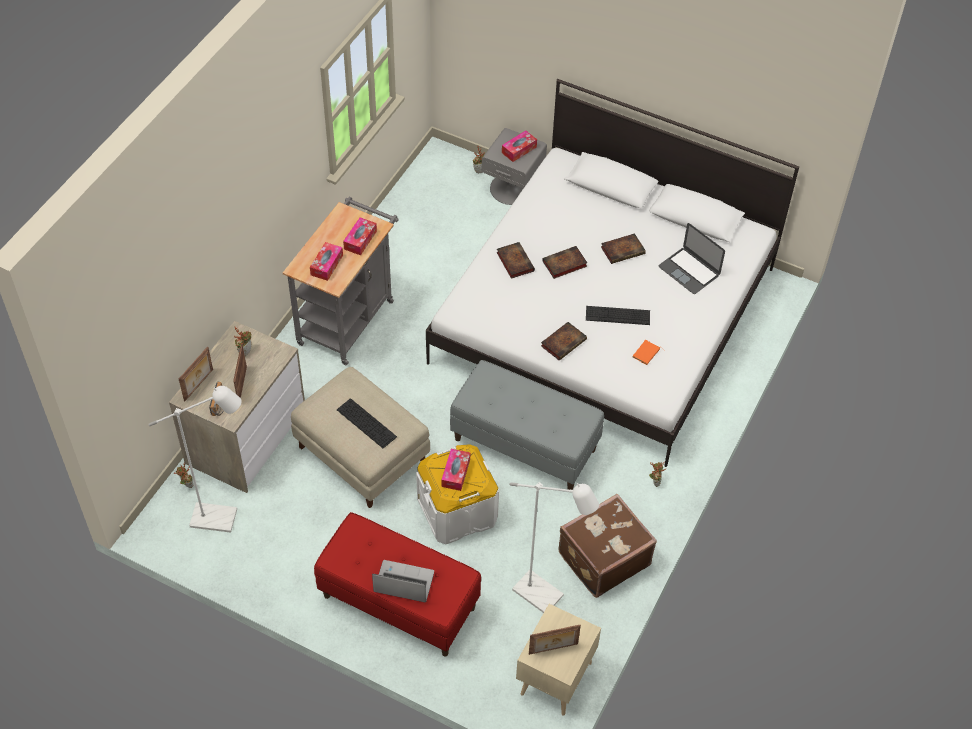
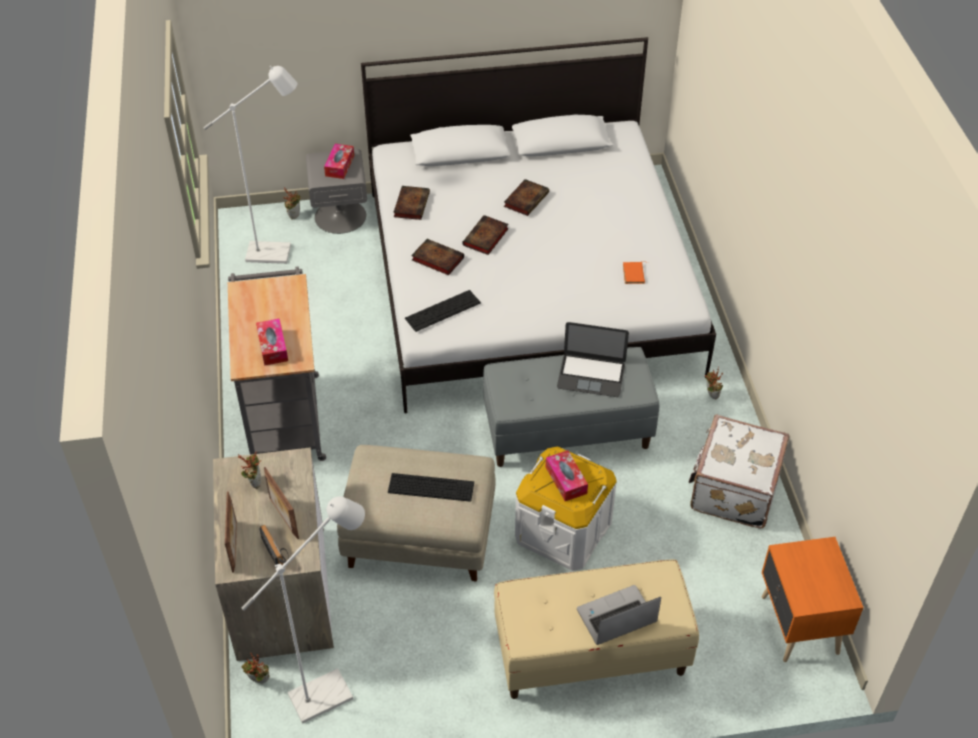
camera: 35 degrees left, 5 degrees down
(360, 240) = (285, 305): tissue box -> none
(398, 602) = (590, 654): red bench -> beige bench
(545, 597) = (718, 558): white floor lamp -> white floor lamp (277, 253)
(553, 649) = (816, 584): picture frame -> none
(554, 678) = (798, 626): beige nightstand -> orange nightstand
(564, 342) = (552, 304): book -> book (411, 204)
(602, 558) = (732, 489): brown suitcase -> white suitcase
(617, 315) = (576, 256): keyboard -> keyboard (442, 310)
(689, 271) = (600, 187): laptop -> laptop (591, 375)

